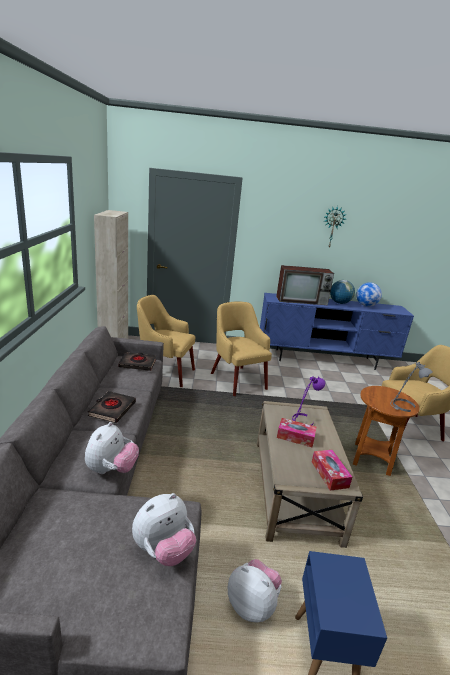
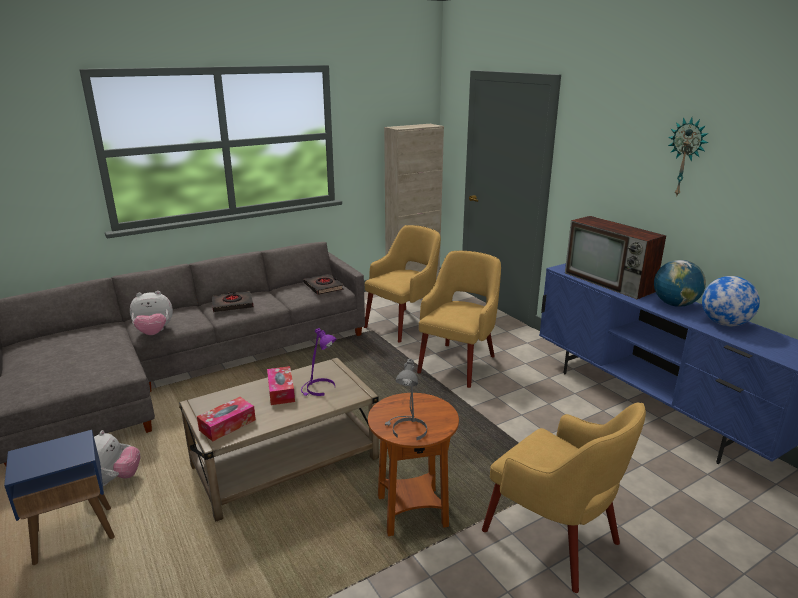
camera: 60 degrees right, 0 degrees up
(163, 550) = (76, 377): plush toy -> none
(164, 372) = (404, 324): yellow armchair -> yellow armchair turned 60 degrees clockwise

